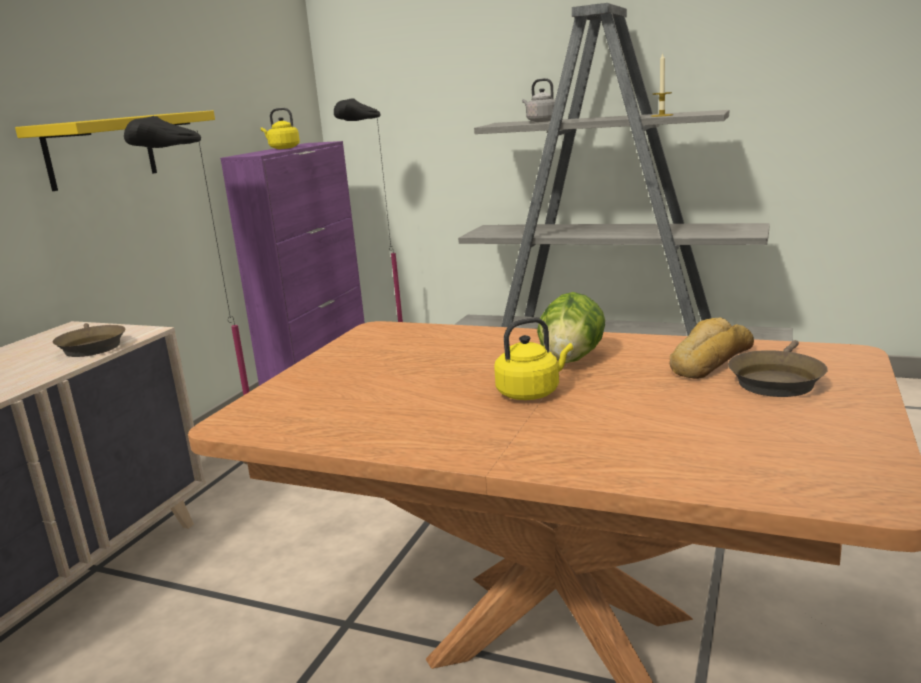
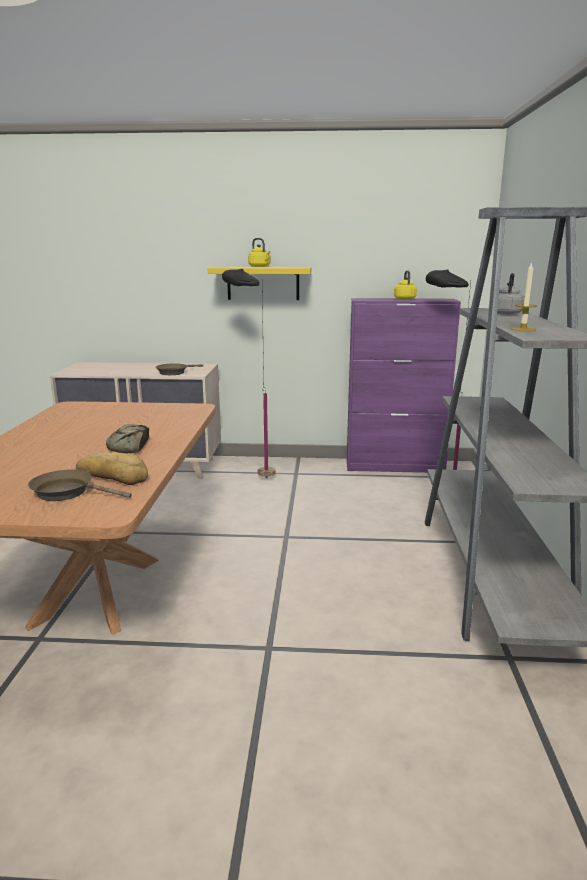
camera: 70 degrees right, 0 degrees up
(531, 392) = (78, 443): yellow kettle -> yellow kettle (260, 266)
(571, 359) = (129, 446): lettuce -> bread

